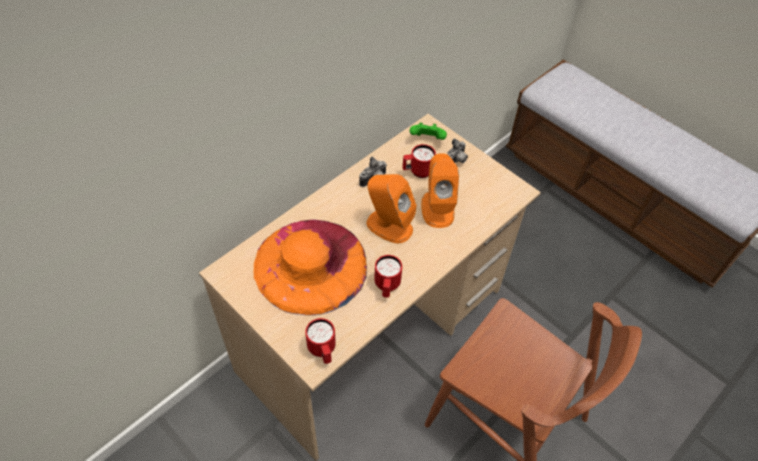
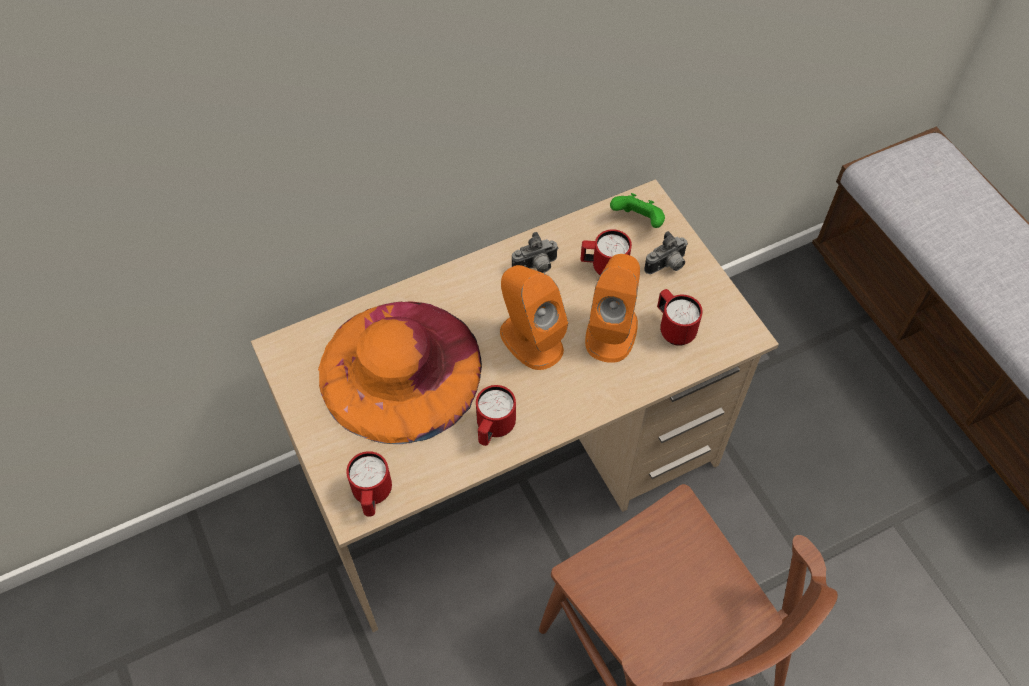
camera: 20 degrees right, 5 degrees up
(475, 198) = (673, 329): none -> red mug

